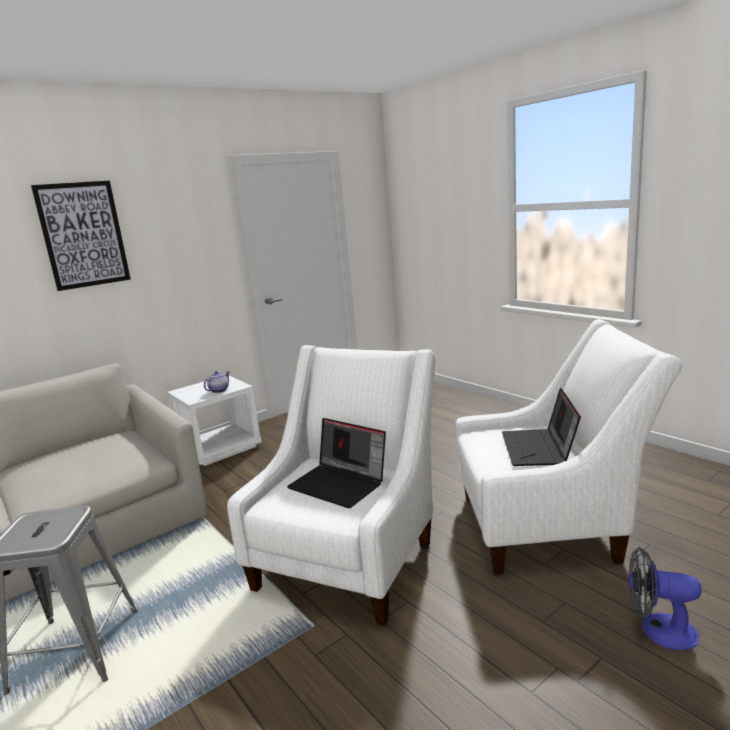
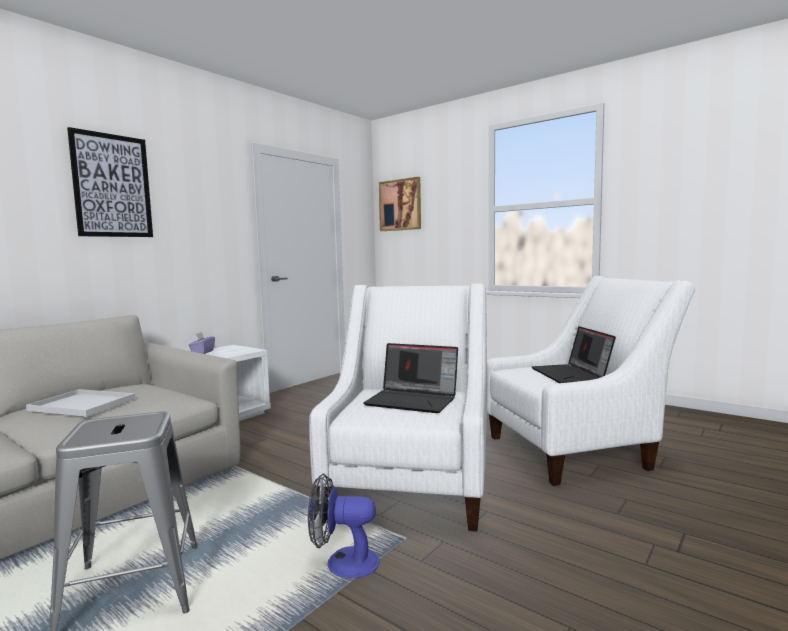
camera: 15 degrees left, 10 degrees down
(59, 464) = (80, 404): none -> white tray
(192, 388) = (202, 352): none -> purple tissue box
(219, 390) = (234, 352): teapot -> none
(415, 198) = (400, 205): none -> picture
(658, 630) = (714, 509): fan -> fan (343, 563)

